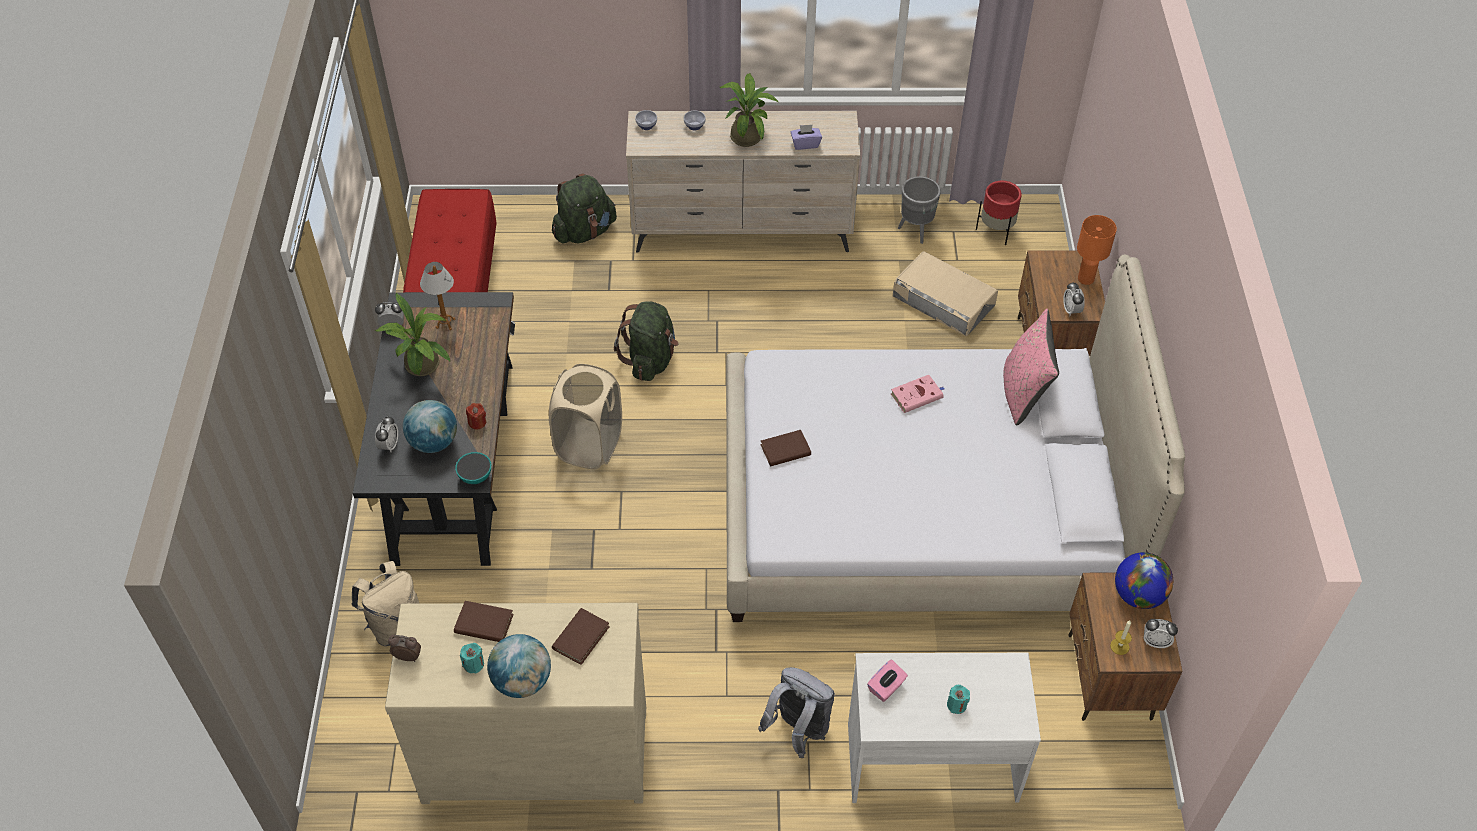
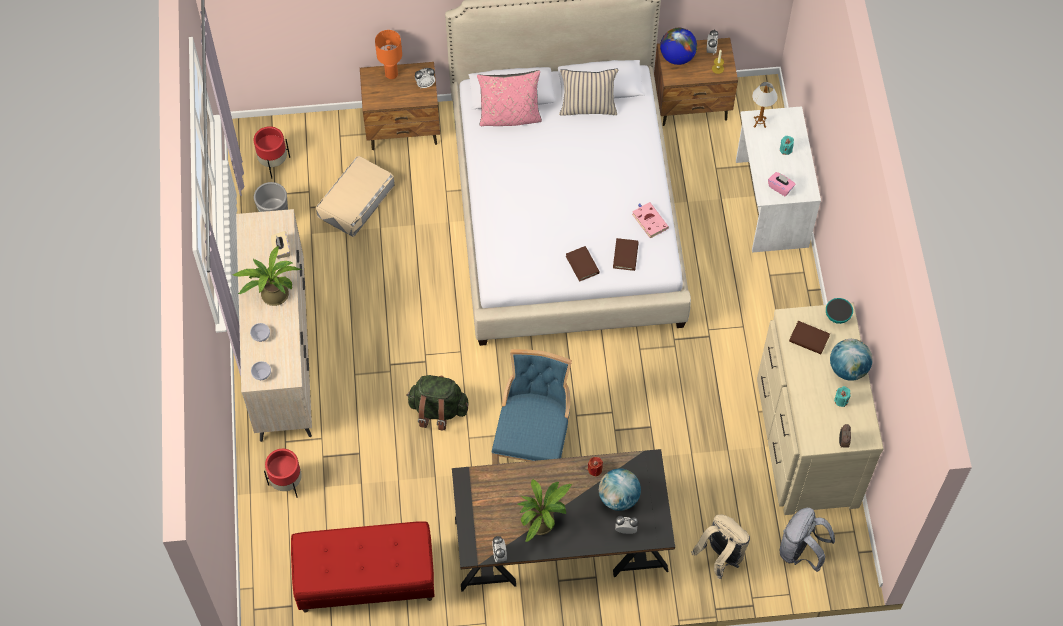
camera: 95 degrees left, 10 degrees up
(445, 323) = (492, 514): table lamp -> table lamp (759, 122)
(475, 477) = (647, 461): bowl -> bowl (837, 316)
(484, 624) = (809, 399): brown book -> brown book (625, 255)
(584, 231) = (287, 483): green backpack -> red planter
(589, 445) = (533, 444): beige laundry basket -> blue chair
(798, 730) = (762, 281): grey backpack -> grey backpack (801, 551)
(805, 144) = (281, 249): purple tissue box -> beige tissue box
(917, 395) = (520, 182): pink book -> pink book (649, 220)
(1042, 479) = (588, 107): none -> beige pillow

